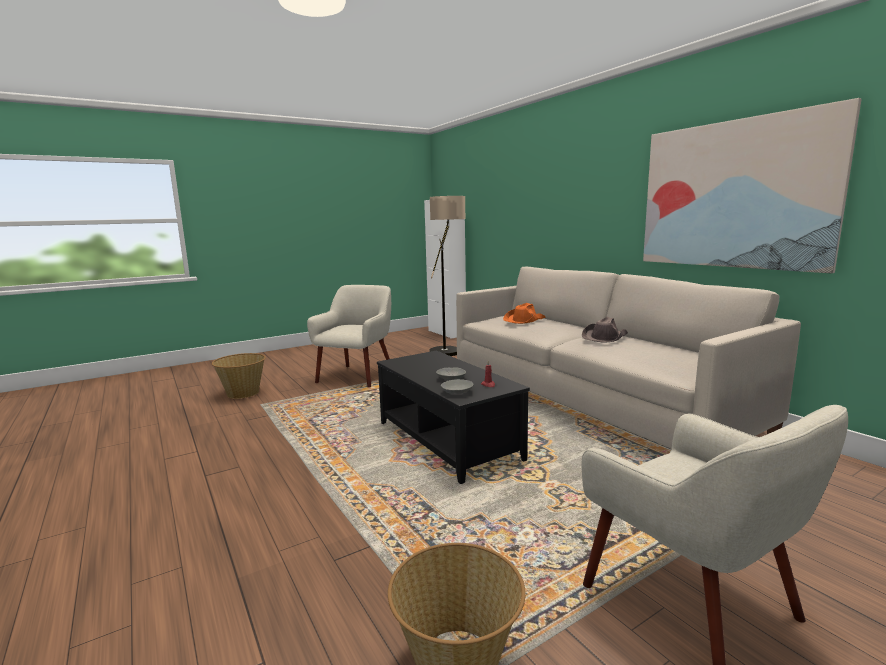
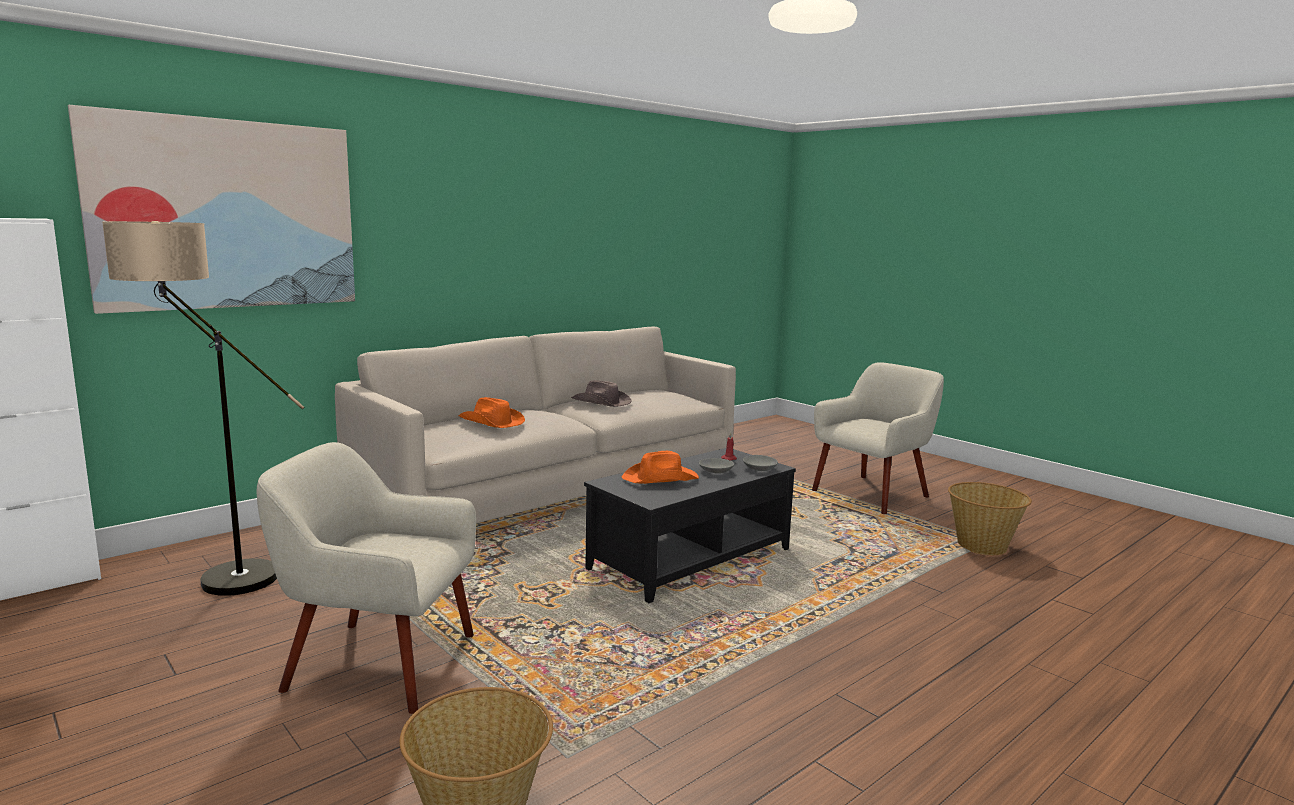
camera: 100 degrees left, 0 degrees up
(437, 364) = (661, 478): none -> orange hat
(733, 195) = (590, 246): picture -> picture (227, 215)

